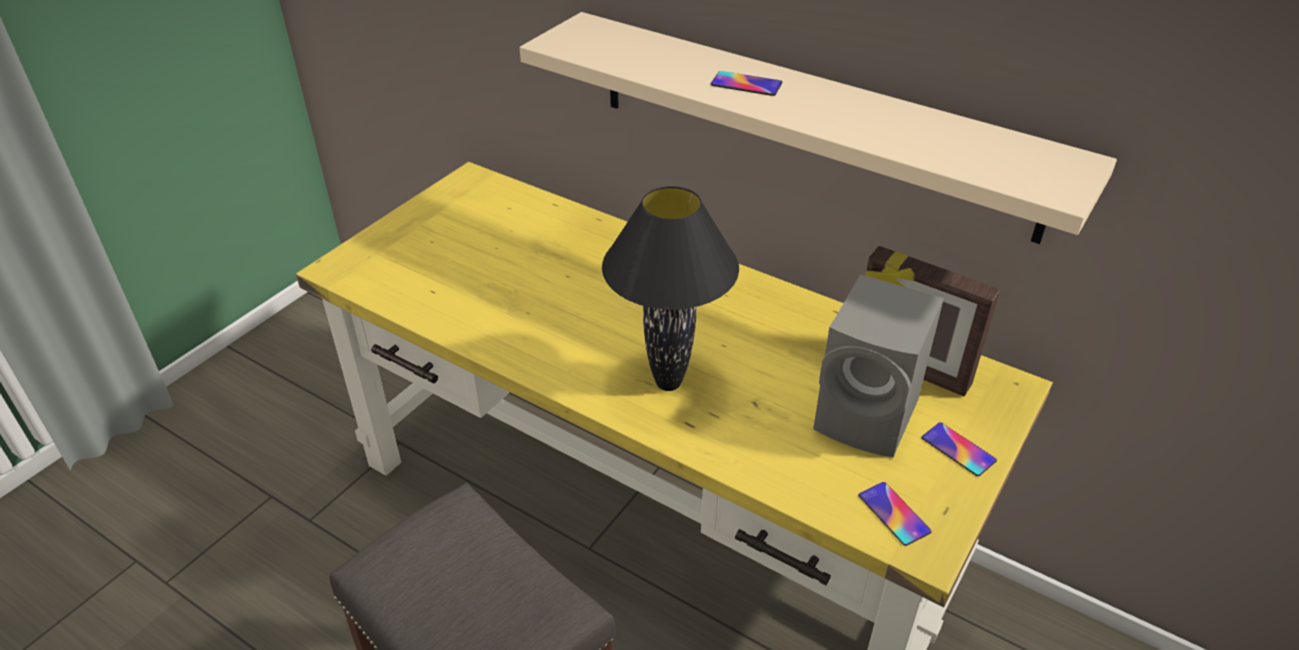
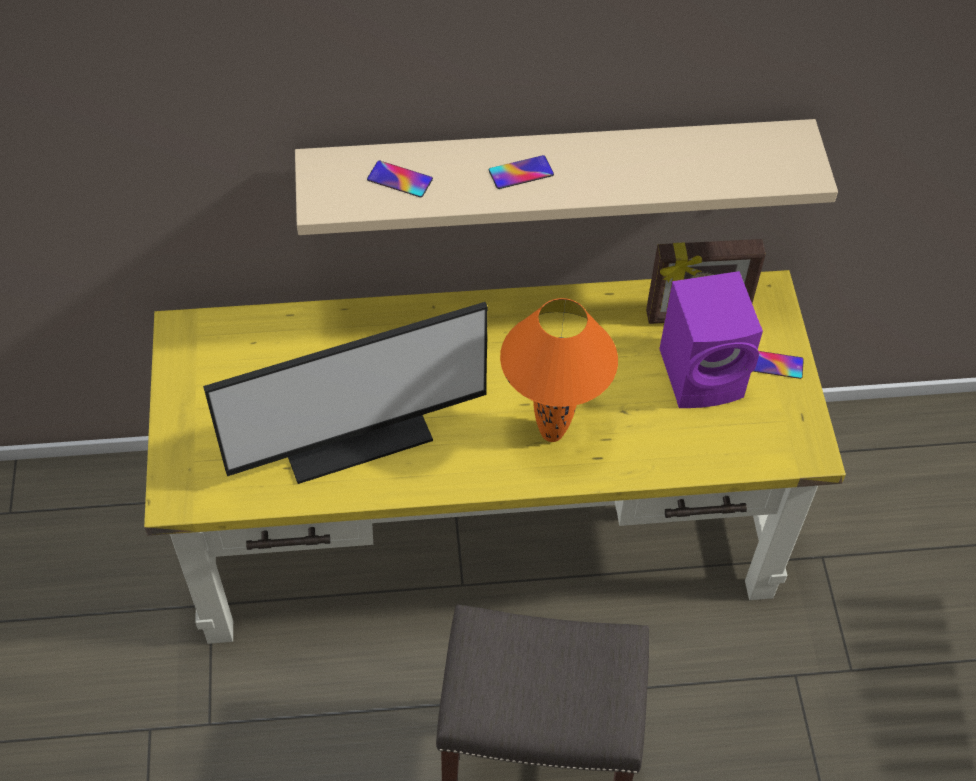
camera: 40 degrees left, 15 degrees up
(509, 295) = (354, 432): none -> monitor
(667, 383) = (551, 434): black table lamp -> orange table lamp
(869, 417) = (704, 374): grey speaker -> purple speaker
(894, 513) = (776, 440): phone -> phone (399, 179)

